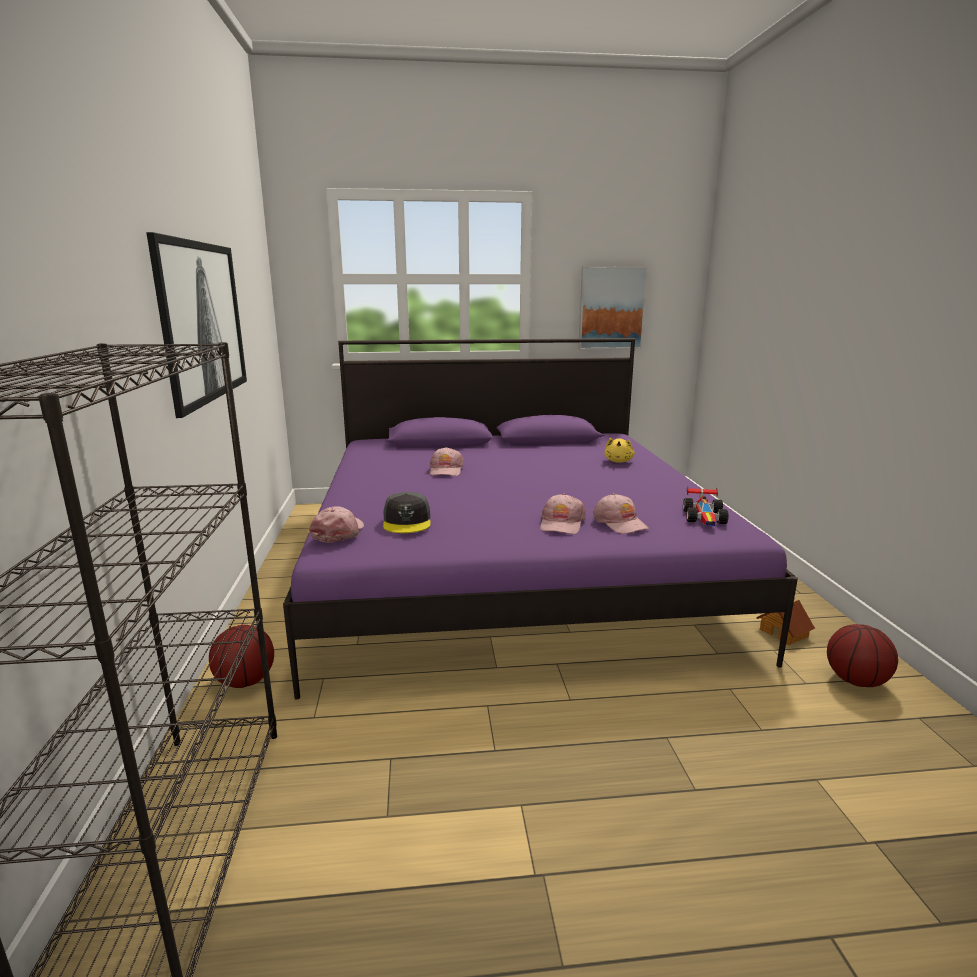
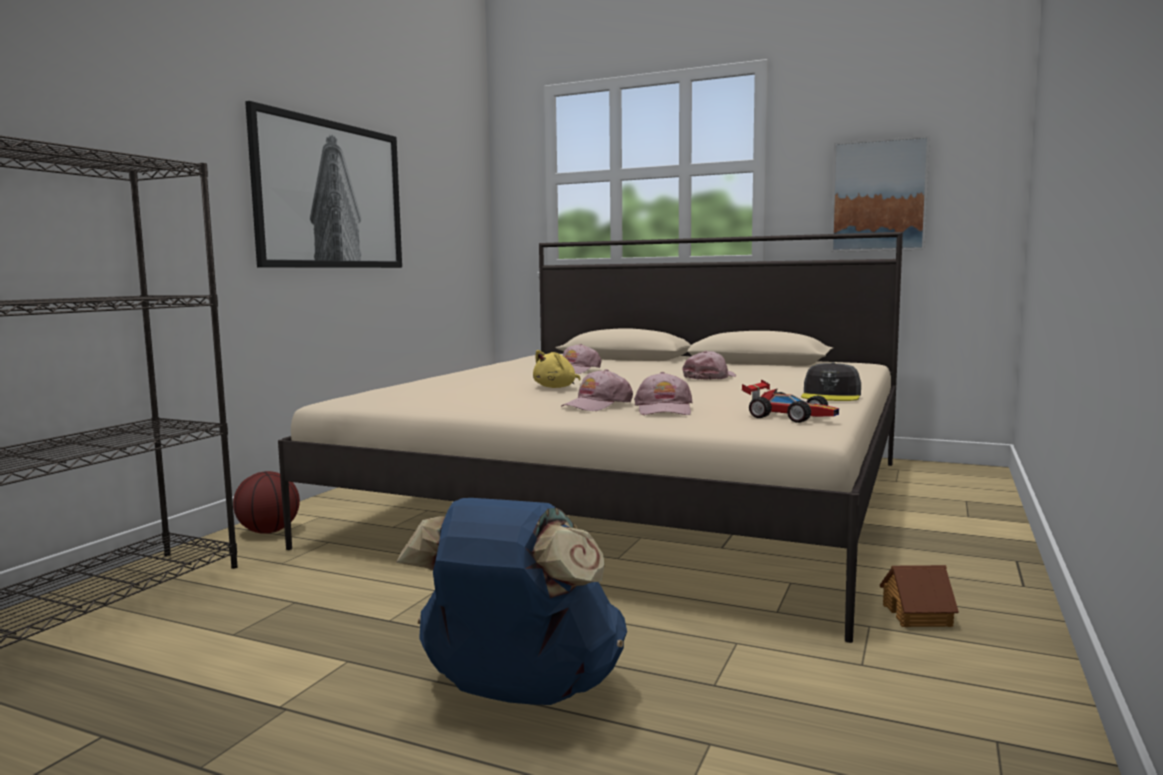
camera: 30 degrees right, 10 degrees down
(339, 532) = (371, 390): pink cap -> pink cap (710, 377)
(407, 521) = (443, 389): grey cap -> grey cap (831, 396)
(511, 567) = (639, 500): purple bed -> beige bed
(618, 461) = (803, 378): yellow plush toy -> yellow plush toy (557, 387)
(672, 785) = (518, 693): none -> blue backpack
(705, 517) = (790, 416): toy car -> toy car turned 90 degrees counterclockwise
(856, 681) = (952, 682): basketball -> none

